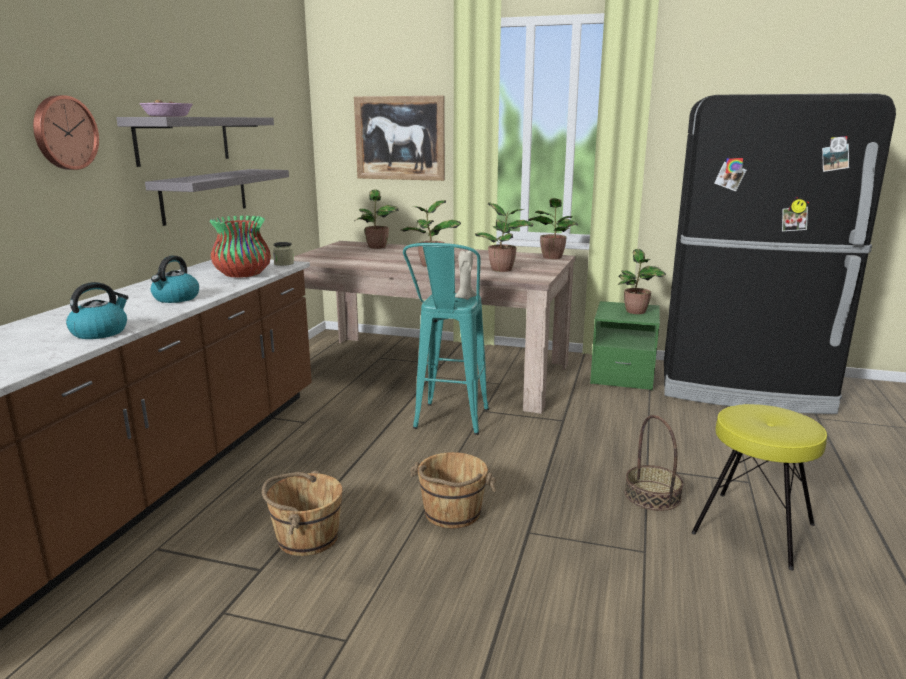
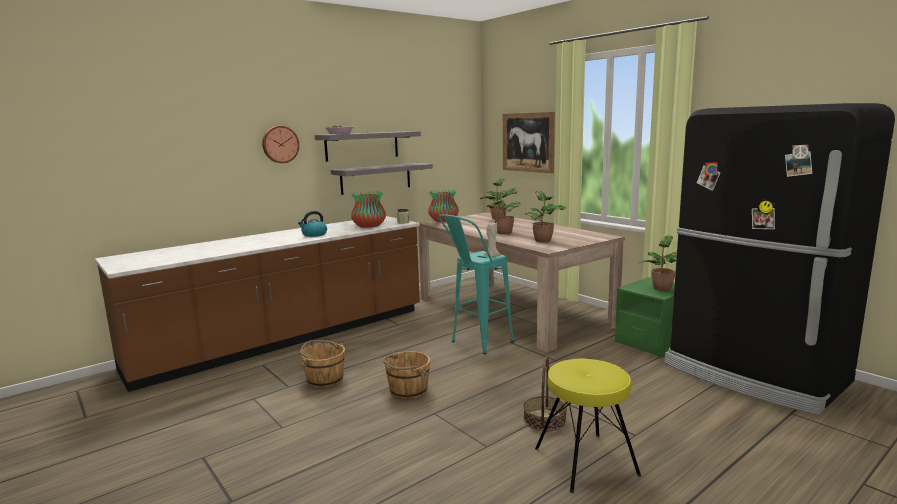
camera: 35 degrees right, 5 degrees down
(100, 332) = (254, 246): kettle -> none
(308, 257) = (443, 221): none -> vase
(552, 257) = (602, 236): potted plant -> none

